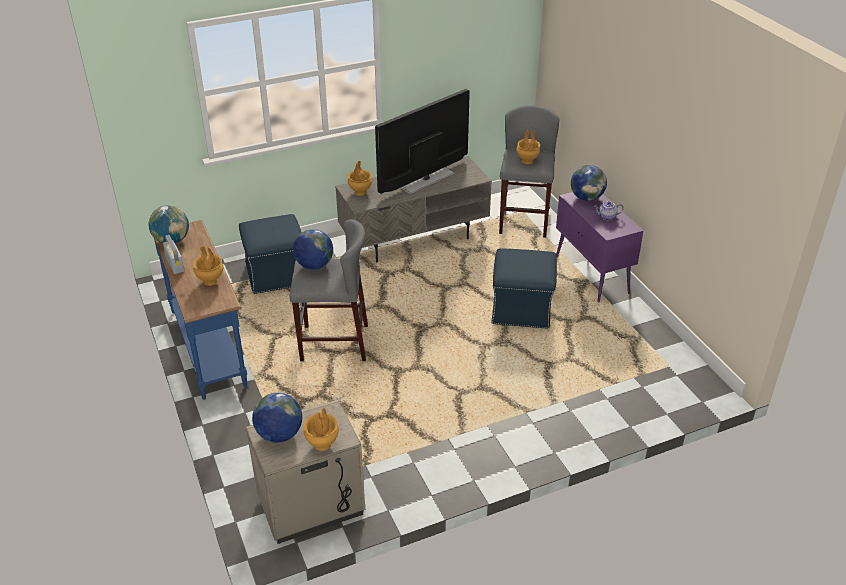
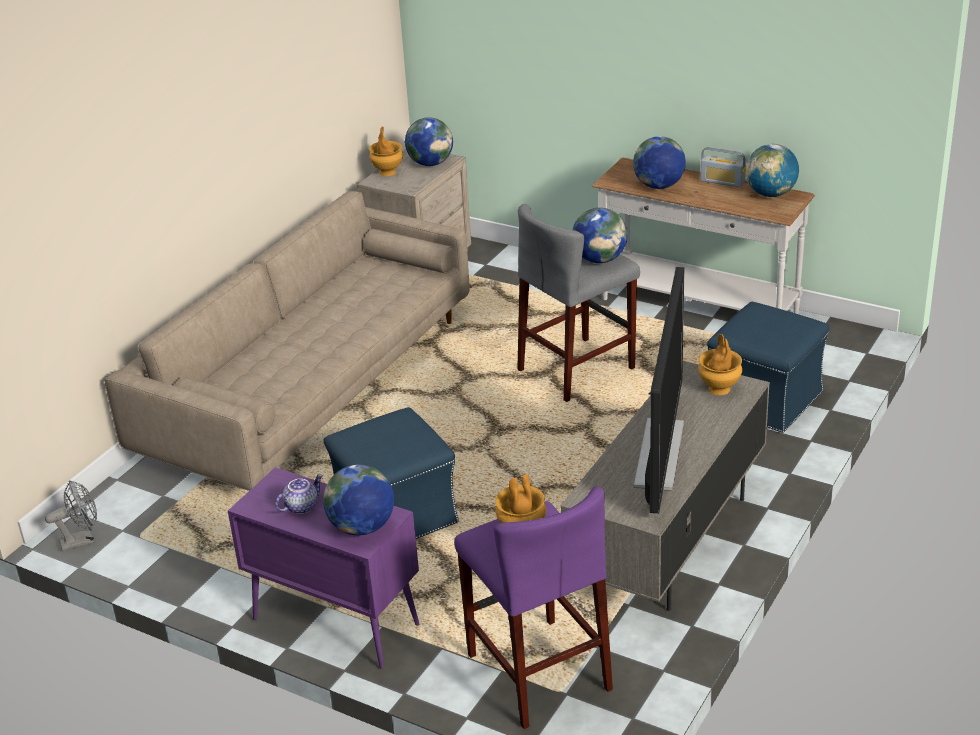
camera: 145 degrees right, 5 degrees down
(209, 347) = (698, 307): blue console table -> white console table
(211, 281) = (659, 186): brown vase -> globe
(497, 422) = (311, 386): none -> beige sofa
(523, 221) = (538, 671): grey stool -> purple stool
(704, 380) = (82, 540): none -> grey fan

